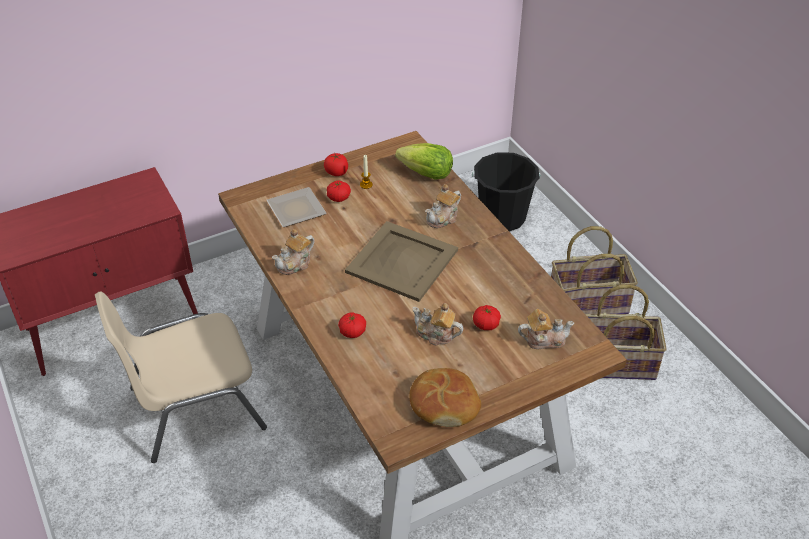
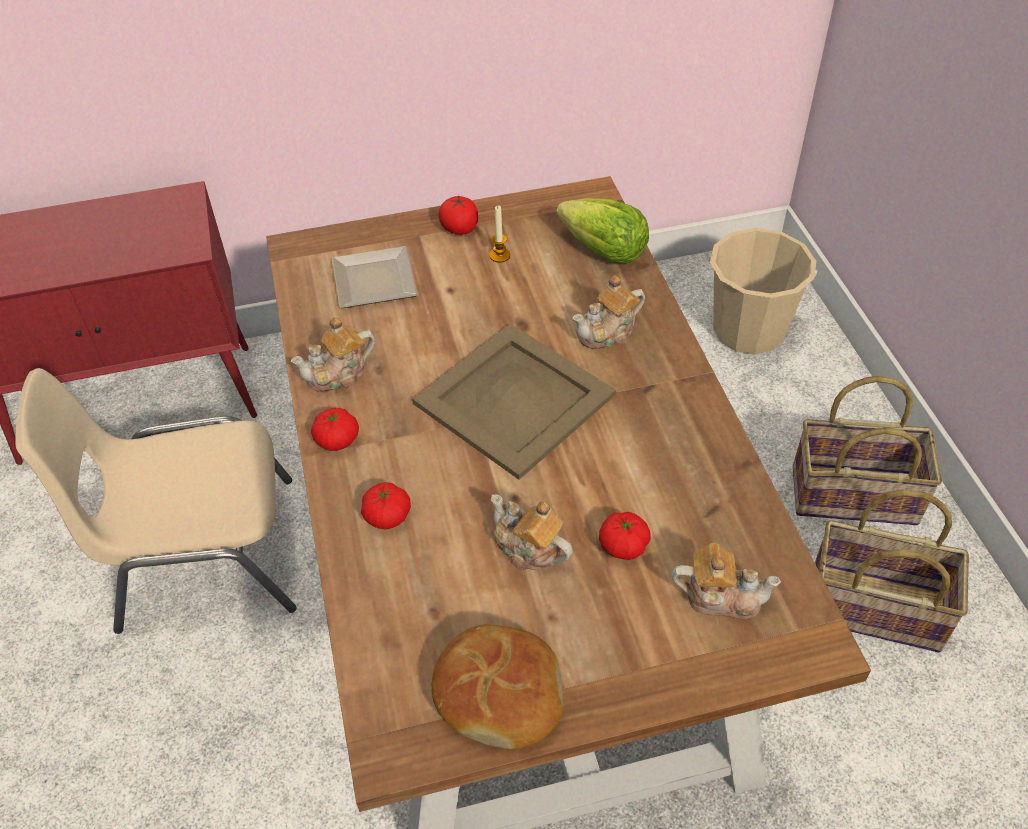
camera: 15 degrees right, 5 degrees up
(338, 198) = (448, 271): tomato -> tomato (337, 440)
(502, 217) = (748, 330): black bucket -> beige bucket

